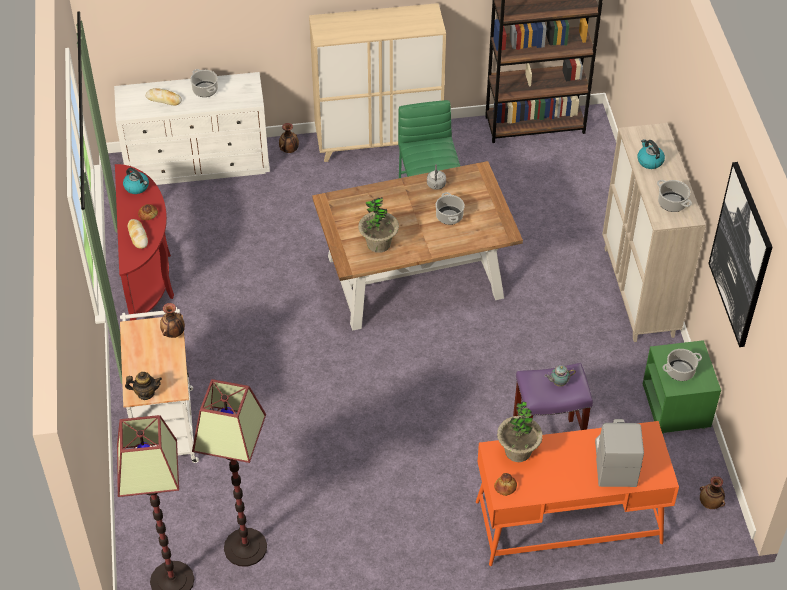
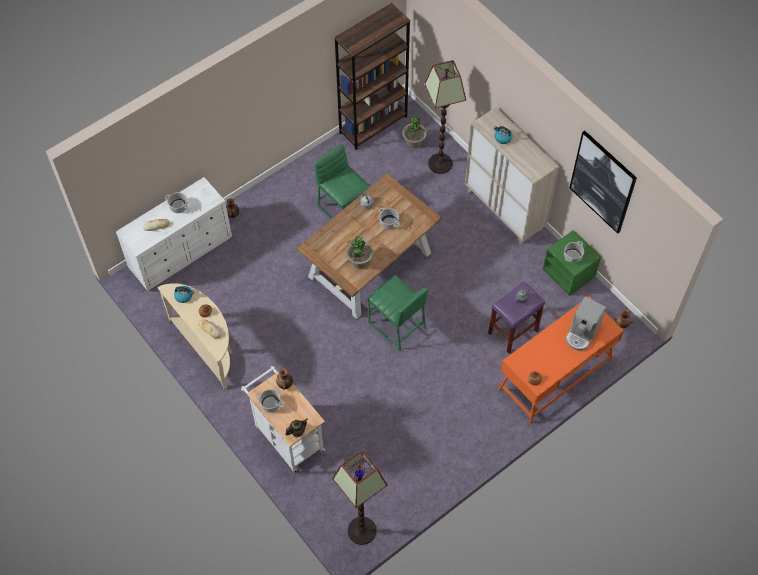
camera: 30 degrees left, 10 degrees up
(149, 278) = (207, 347): red console table -> beige console table
(246, 547) = (389, 487): floor lamp -> floor lamp (440, 163)
(379, 142) = (285, 182): beige cabinet -> none
(397, 361) = (396, 325): none -> green stool
(518, 451) = (527, 354): potted plant -> potted plant (414, 142)
(615, 462) = (582, 333): coffee machine -> coffee machine turned 120 degrees counterclockwise
(671, 203) = (532, 161): cooking pot -> cooking pot (270, 404)

